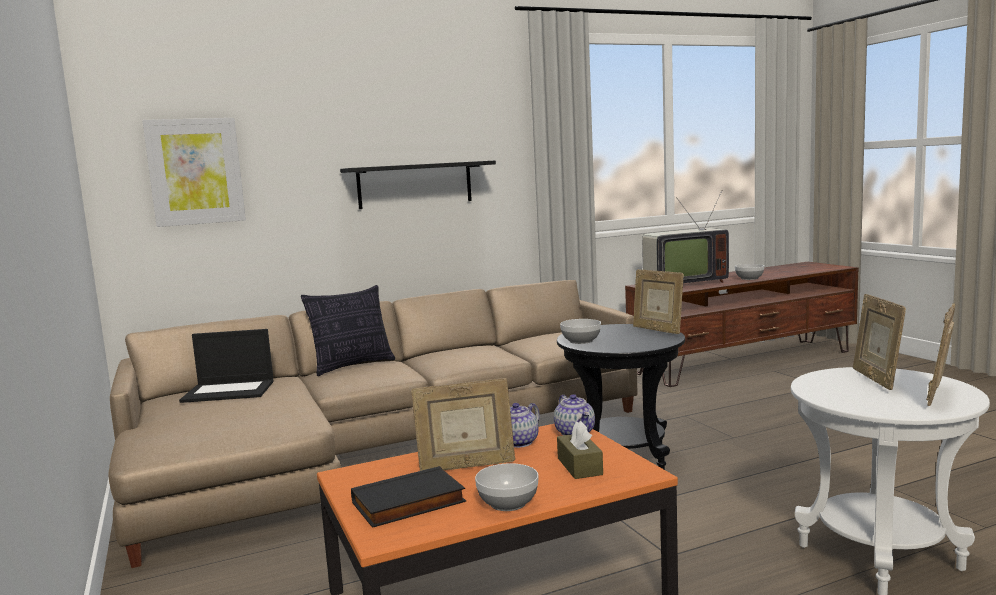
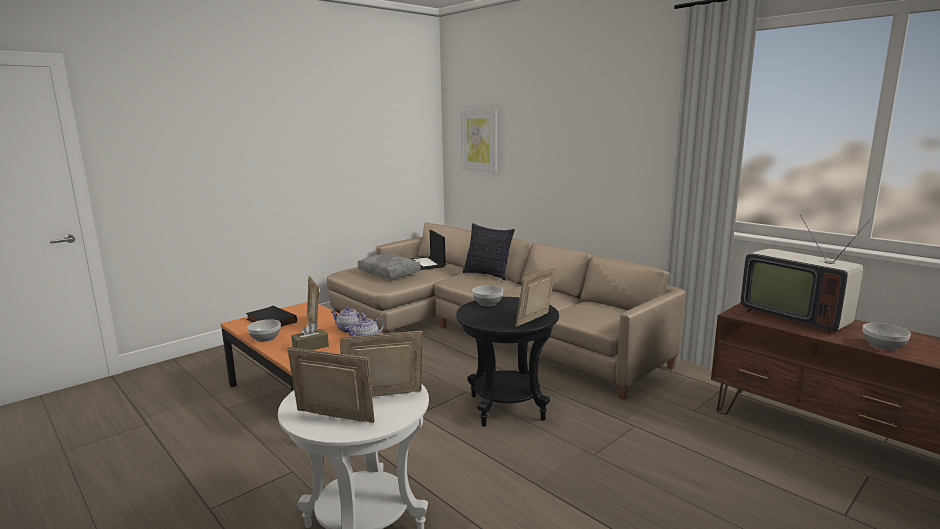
camera: 70 degrees right, 5 degrees up
(240, 414) = (390, 273): none -> grey pillow
(415, 185) = (589, 162): black shelf -> none

